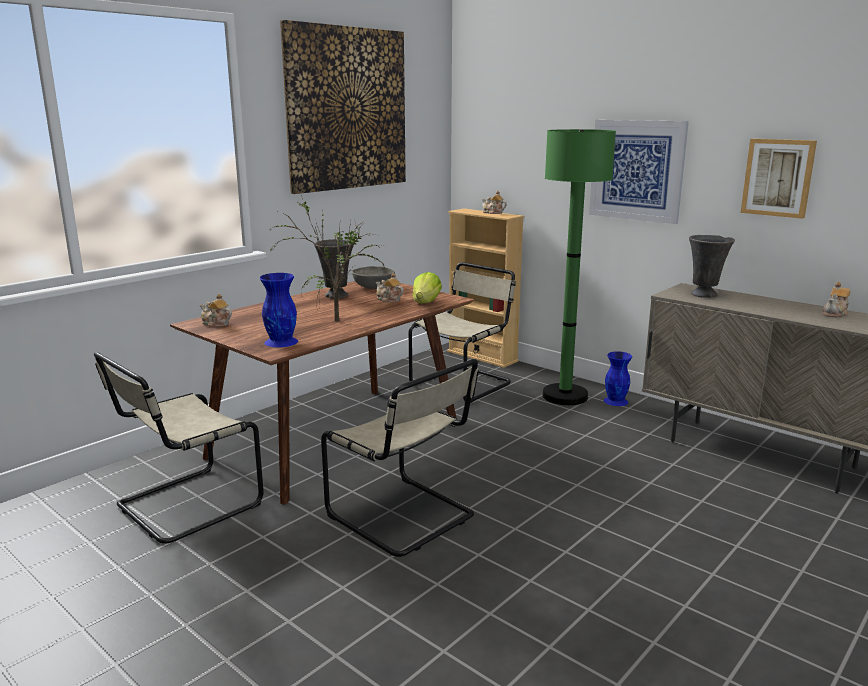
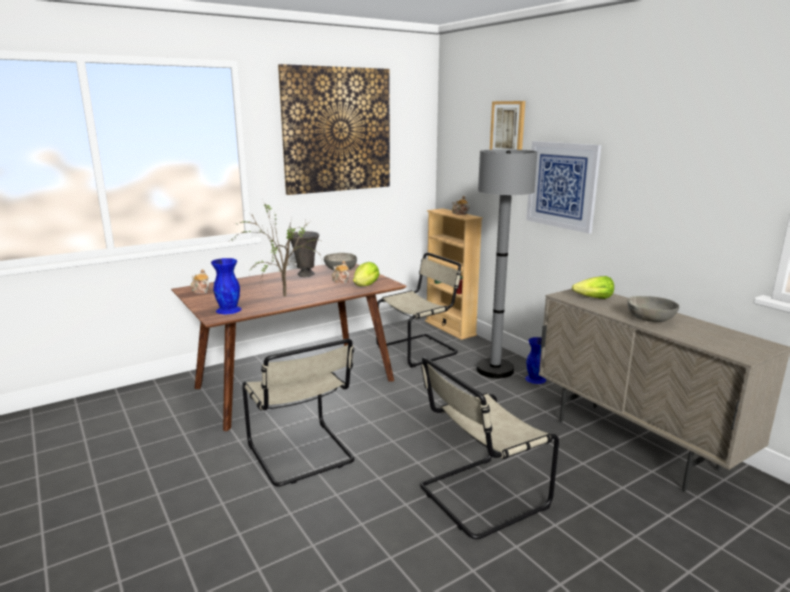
camera: 15 degrees right, 0 degrees up
(184, 506) = (159, 422): beige chair -> beige chair (479, 498)
(565, 396) = (495, 370): green floor lamp -> grey floor lamp
(705, 295) = (594, 298): grey vase -> lettuce
(778, 177) = (670, 198): picture -> picture (508, 128)
(782, 310) = (650, 319): none -> grey bowl
(835, 314) = (698, 327): teapot -> none

